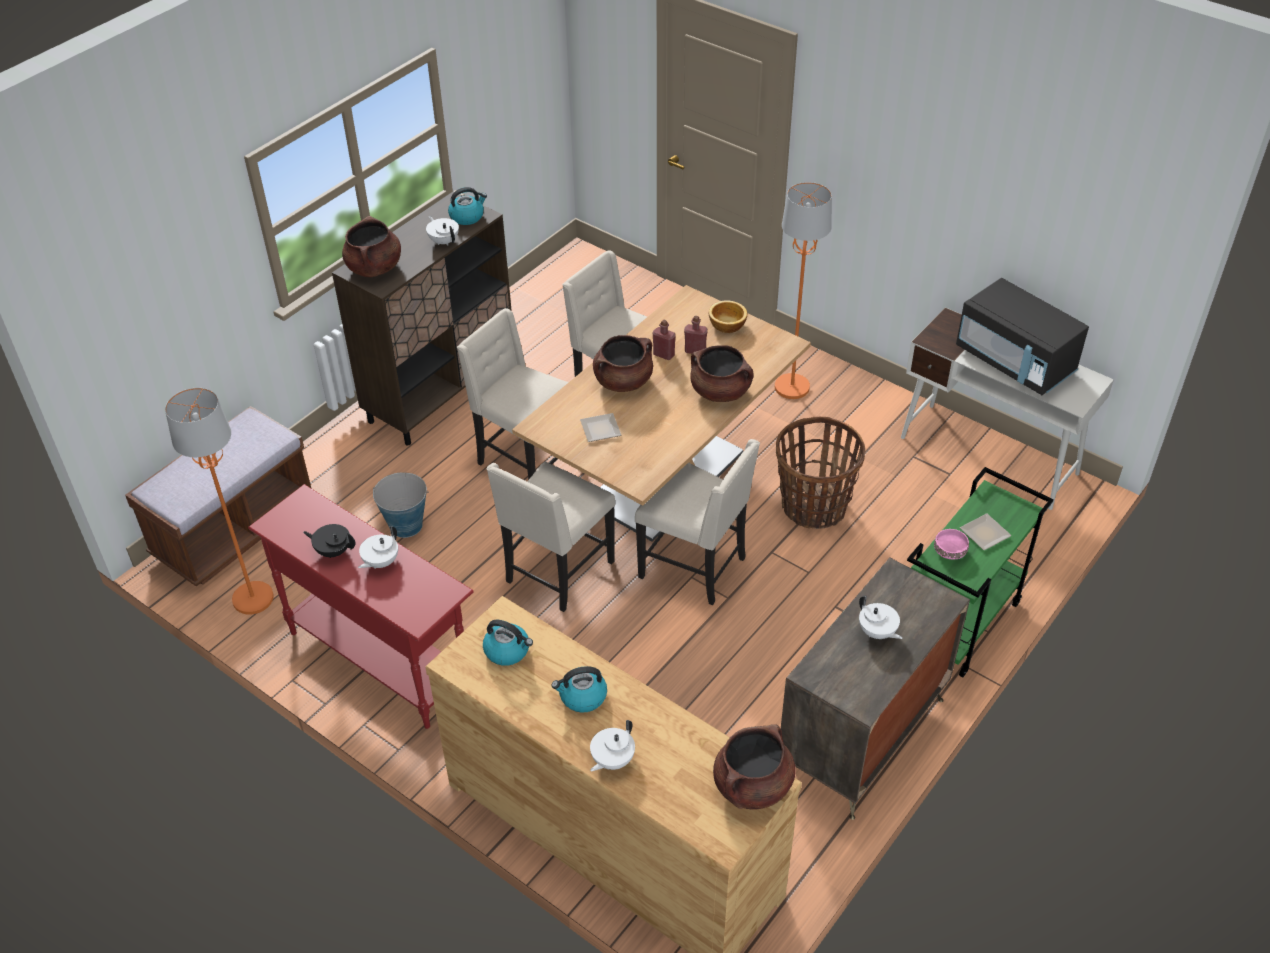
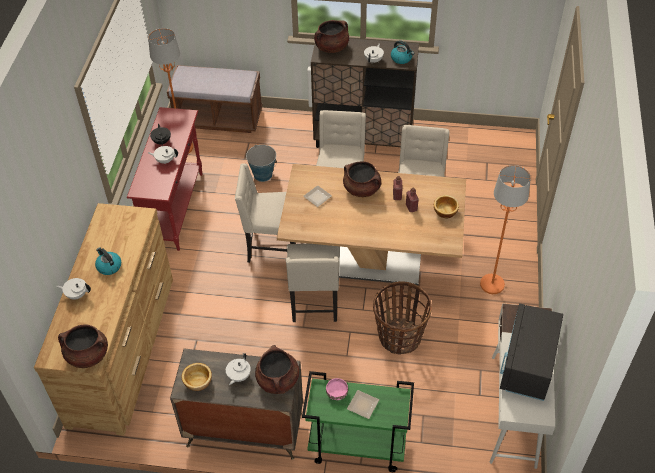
camera: 60 degrees right, 5 degrees up
(508, 651) = (122, 226): kettle -> none
(720, 391) = (385, 233): brown cooking pot -> brown cooking pot (278, 380)
(859, 682) = (198, 381): none -> bowl

